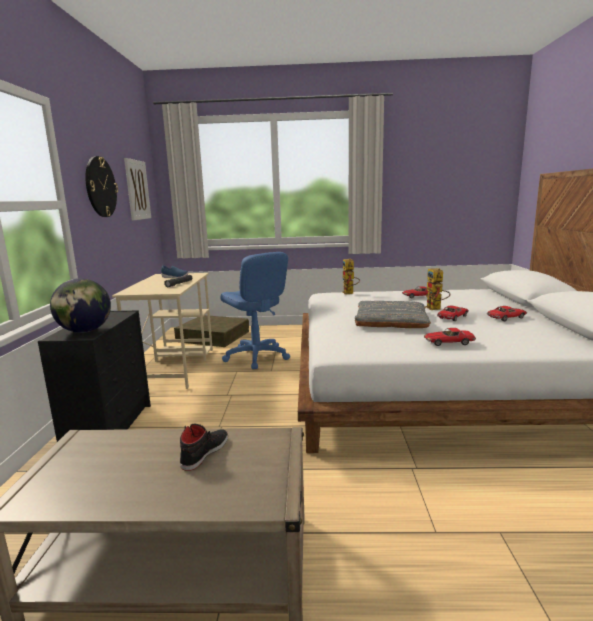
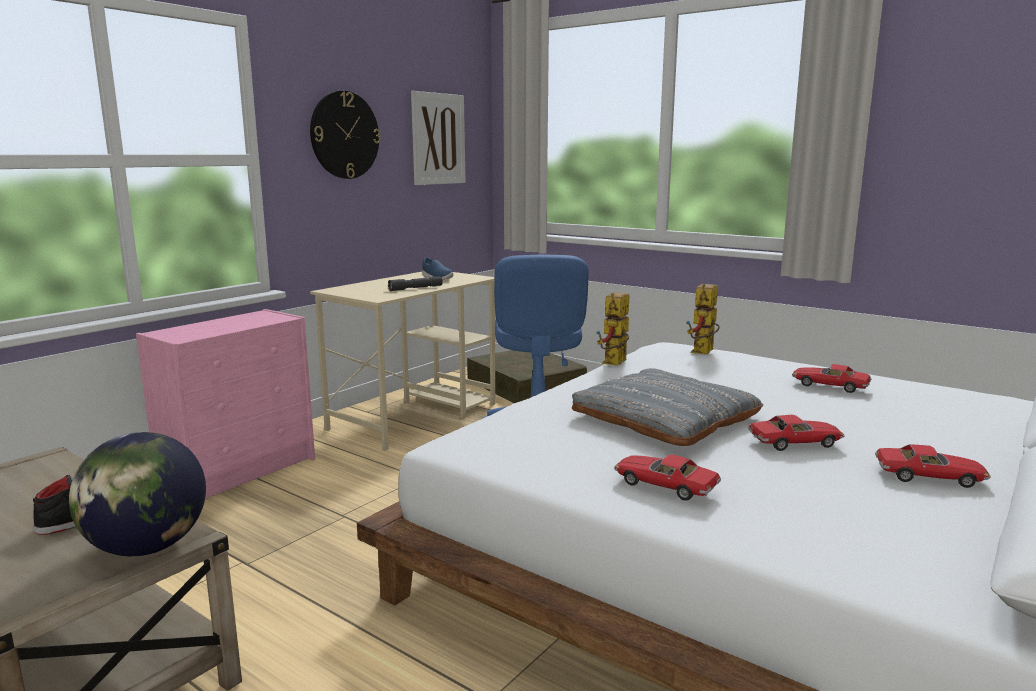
camera: 35 degrees right, 0 degrees up
(85, 331) = (195, 332): globe -> globe (146, 548)
(110, 428) = (241, 472): black dresser -> pink dresser
(436, 309) = (803, 418): toy robot -> toy robot (615, 364)

